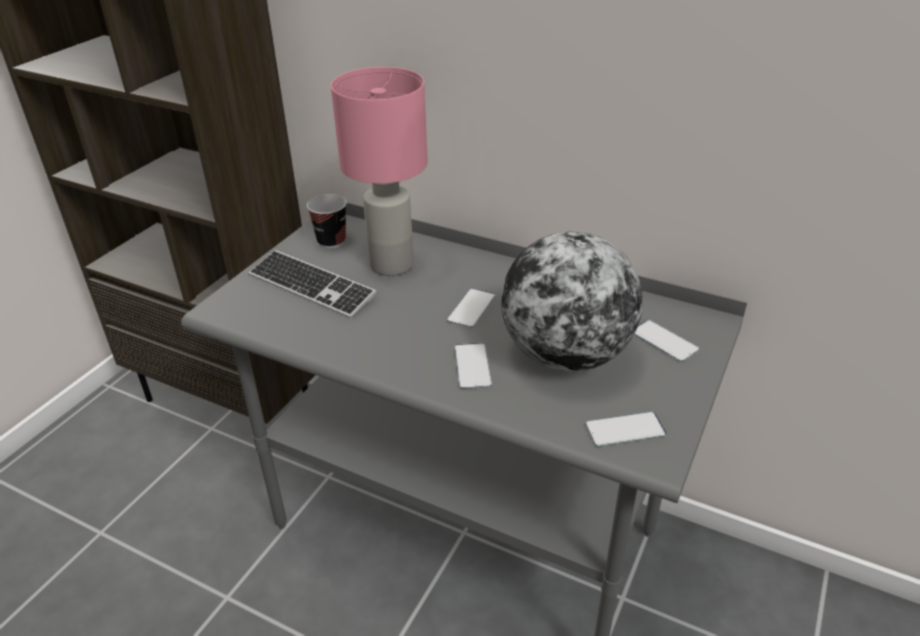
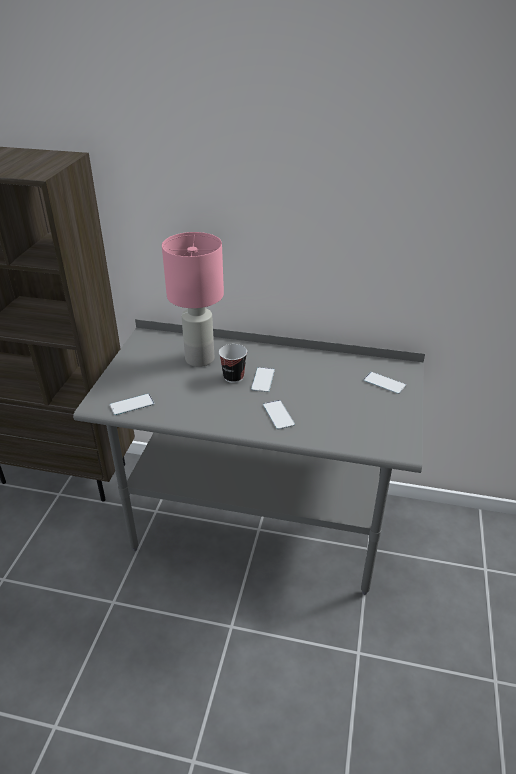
camera: 15 degrees left, 0 degrees up
(311, 286) = (153, 380): keyboard -> none
(331, 241) = (152, 349): cup -> cup (233, 377)
(566, 355) = (331, 400): globe -> none
(625, 430) = (381, 437): phone -> phone (132, 404)

